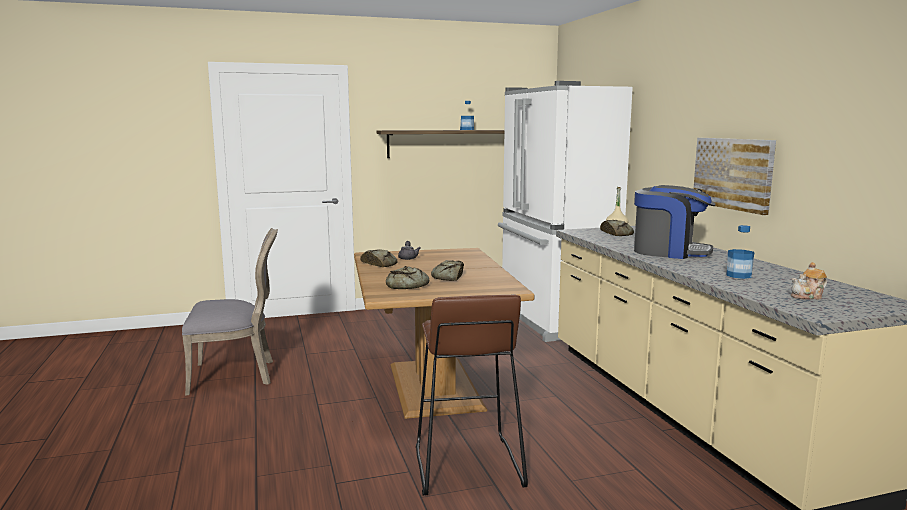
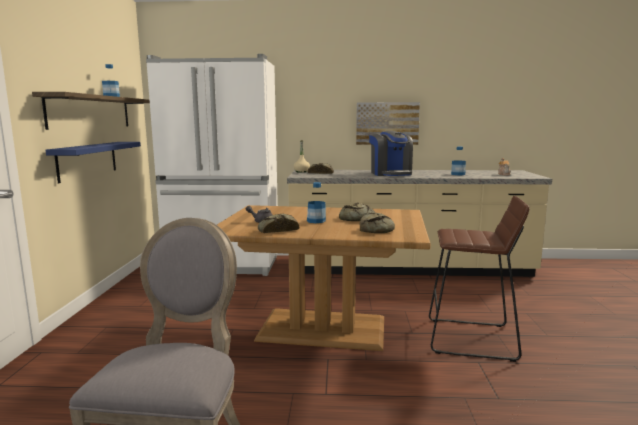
camera: 70 degrees left, 0 degrees up
(425, 268) = (316, 221): none -> bottle
(438, 185) = (87, 160): none -> blue shelf
(669, 252) = (391, 174): coffee machine -> coffee machine turned 120 degrees clockwise

